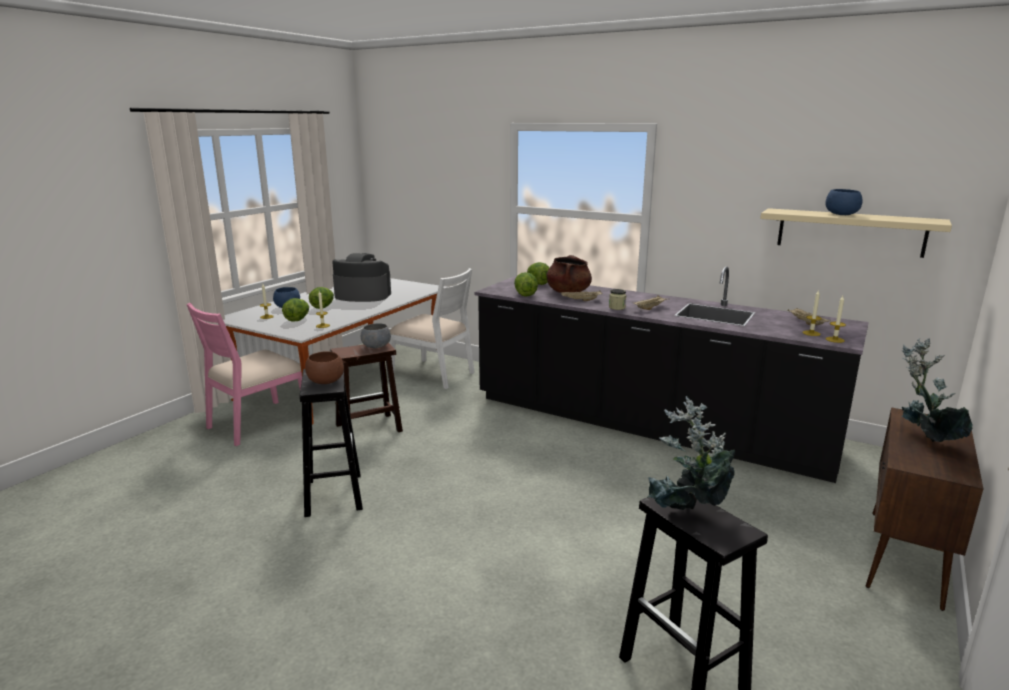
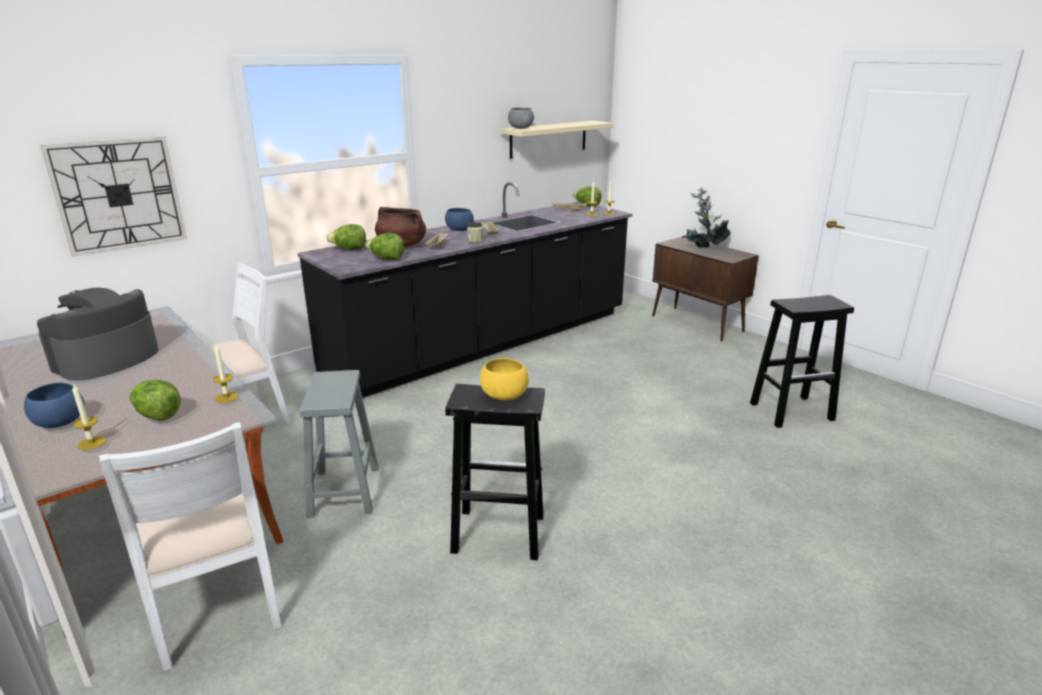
camera: 70 degrees left, 5 degrees up
(258, 423) = (215, 600): pink chair -> white chair
(323, 307) = (117, 392): lettuce -> lettuce (587, 206)
(325, 381) = (505, 396): brown bowl -> yellow bowl
(367, 428) = (344, 492): brown stool -> grey stool
(376, 346) = (332, 379): grey bowl -> grey bowl (520, 128)
(437, 208) = (118, 195): none -> wall clock
(688, 515) = (811, 305): potted plant -> none
(841, 214) = (553, 125): blue bowl -> blue bowl (460, 230)

